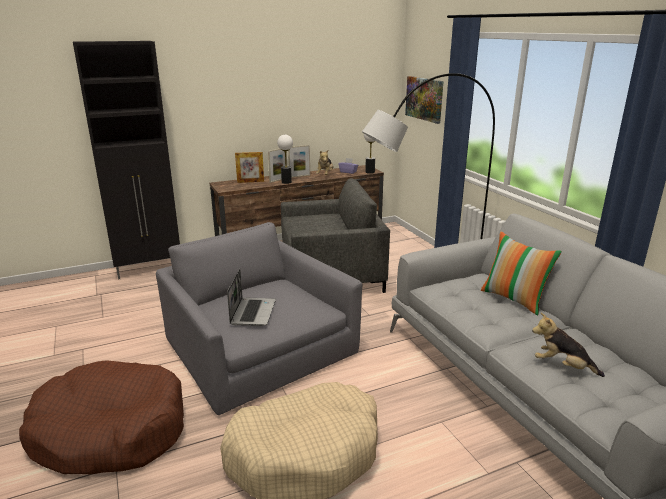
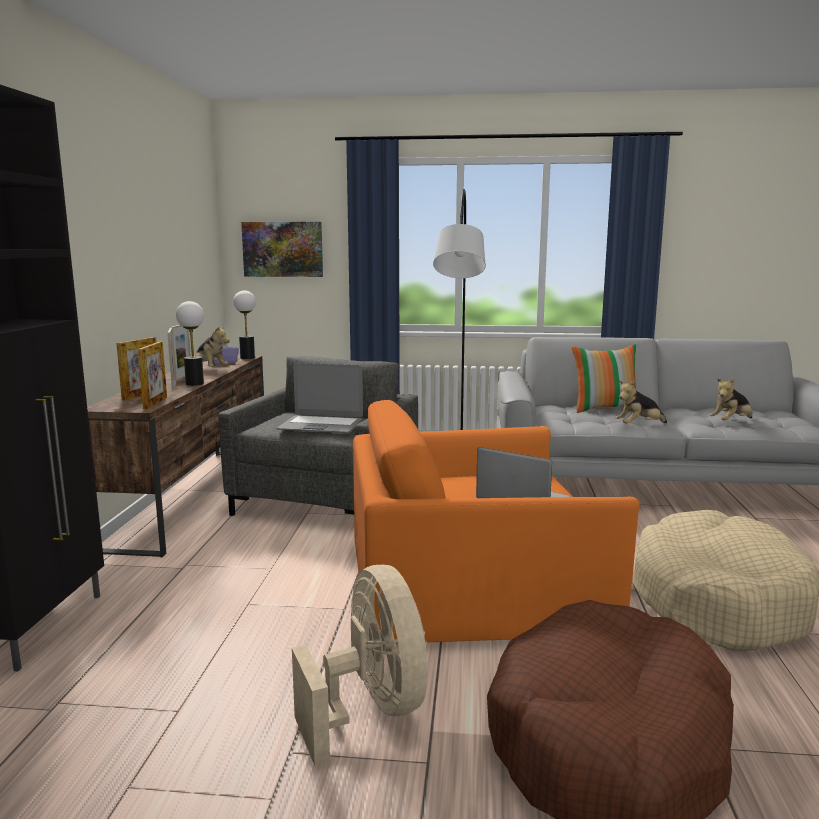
camera: 60 degrees left, 10 degrees down
(117, 357) = (371, 710): none -> beige fan
(237, 188) = (155, 403): none -> picture frame
(257, 350) = (473, 584): grey armchair -> orange armchair
(311, 228) = (321, 426): none -> laptop
(475, 322) = (639, 426): none -> plush toy

